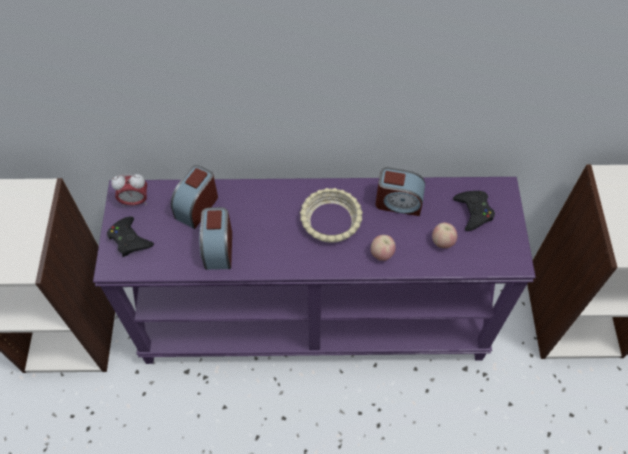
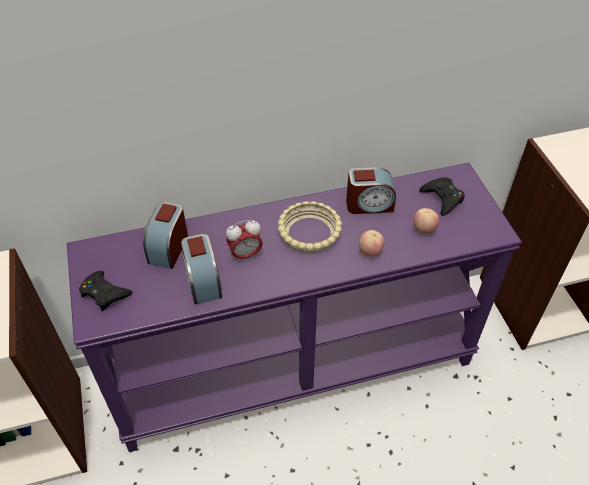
camera: 15 degrees left, 10 degrees down
(135, 201) = (100, 256): alarm clock -> alarm clock (245, 254)

